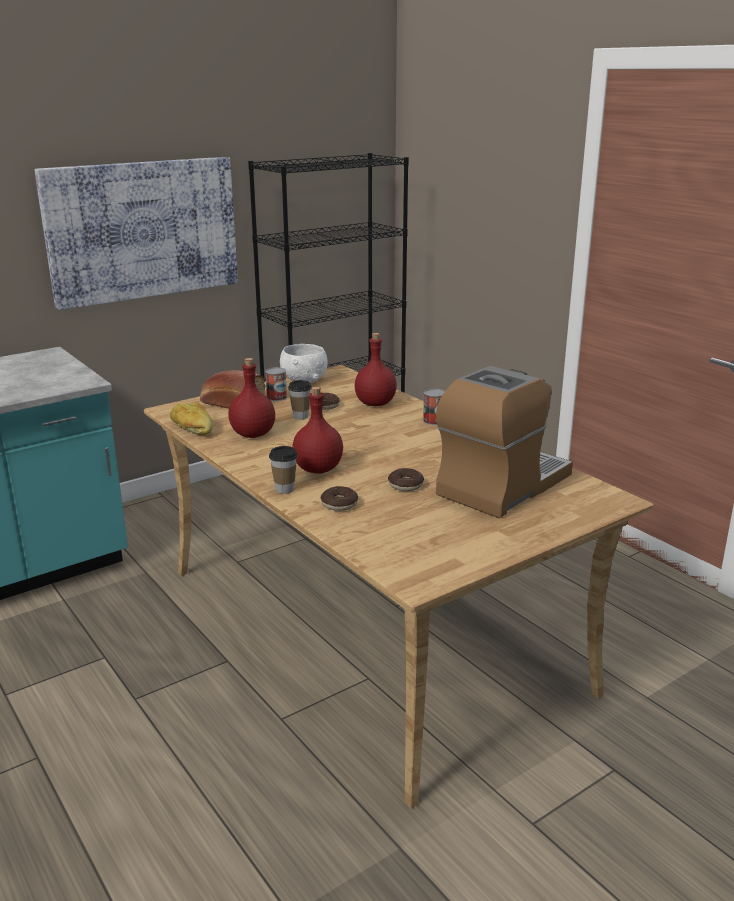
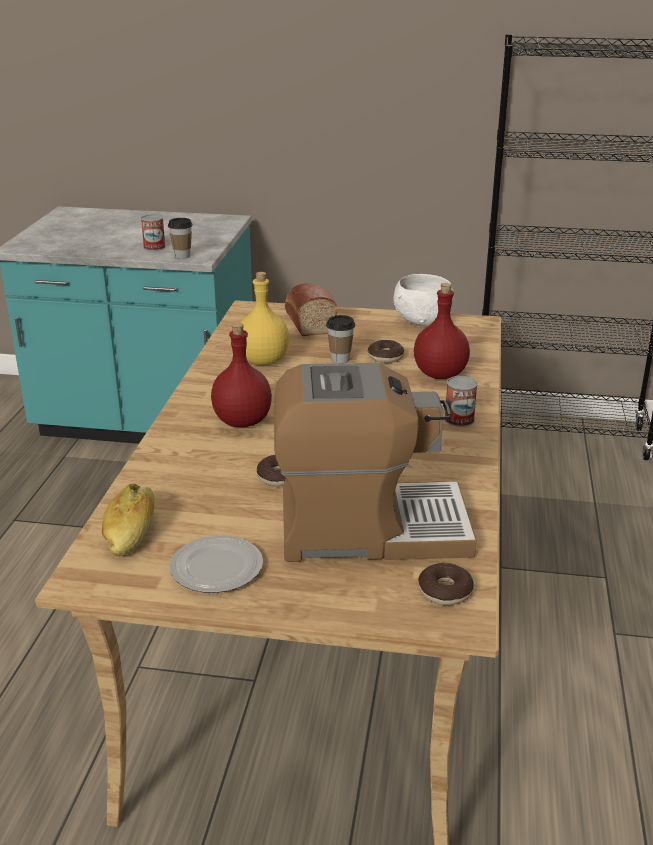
camera: 45 degrees right, 5 degrees up
(142, 230) = (361, 104): picture -> none
(191, 429) = (228, 335): bread -> bread (131, 531)
(254, 434) = (264, 361): red bottle -> yellow bottle
(276, 397) = (361, 330): can -> can (154, 247)
(285, 489) = (176, 428): cup -> cup (182, 256)
(339, 504) = (186, 465): donut -> donut (445, 591)
(472, 539) = (216, 568): none -> plate

